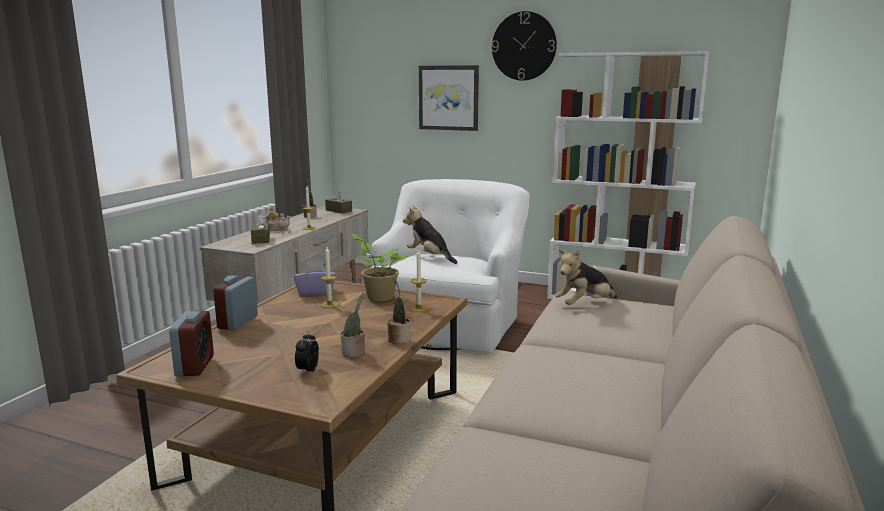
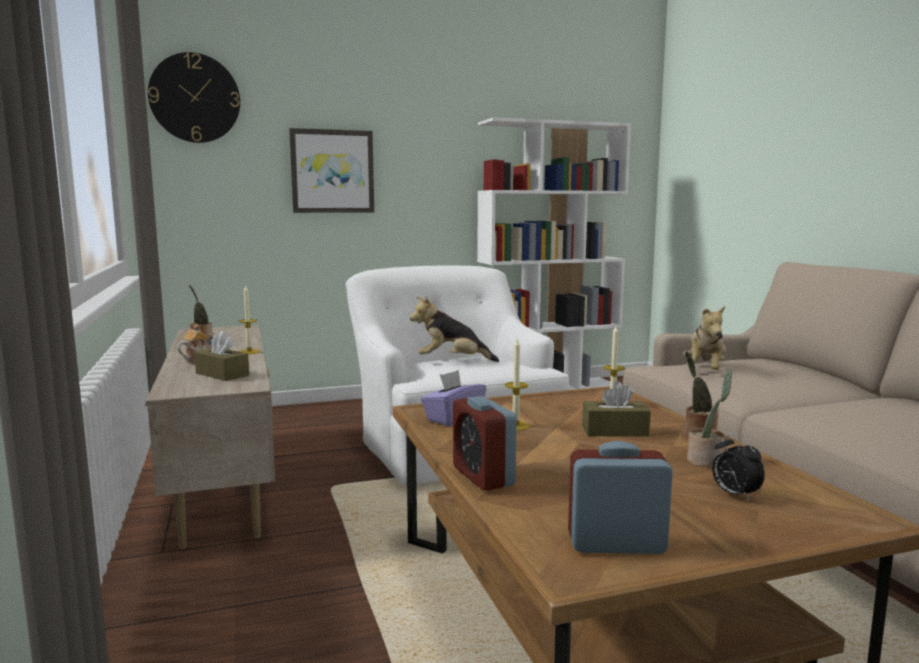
camera: 40 degrees left, 5 degrees down
(195, 366) = (616, 543): alarm clock -> alarm clock turned 45 degrees counterclockwise
(338, 211) = (223, 330): brown tissue box -> brown tissue box (615, 431)
(378, 297) = (538, 405): potted plant -> none
(524, 46) = (426, 111): wall clock -> wall clock (195, 98)

